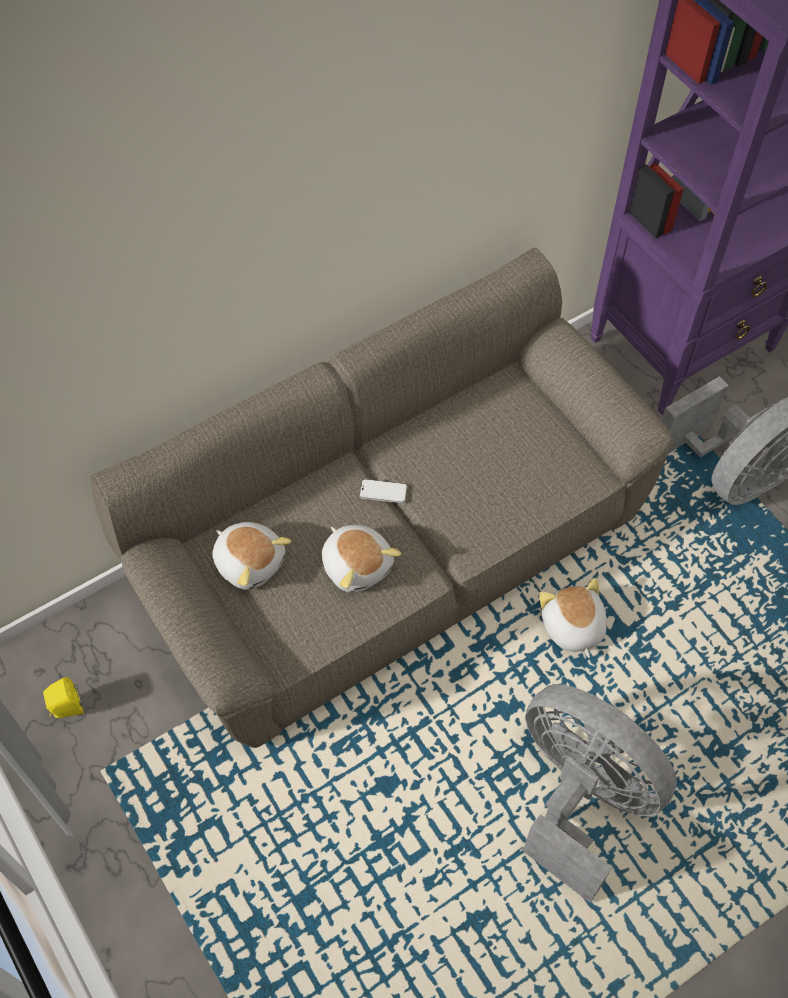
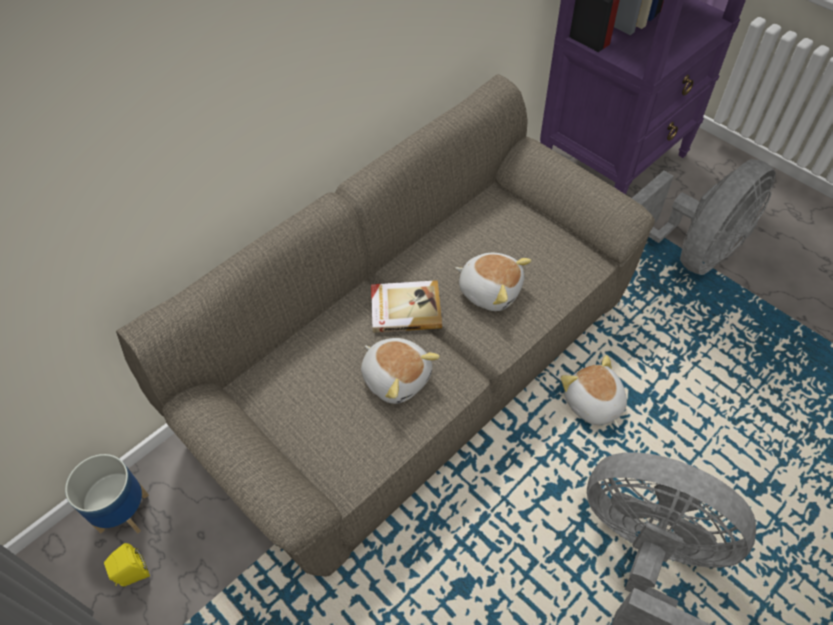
camera: 10 degrees left, 5 degrees down
(66, 646) = (124, 512): none -> planter
(250, 561) = (292, 393): plush toy -> plush toy (490, 290)
(383, 492) = (405, 308): phone -> book

